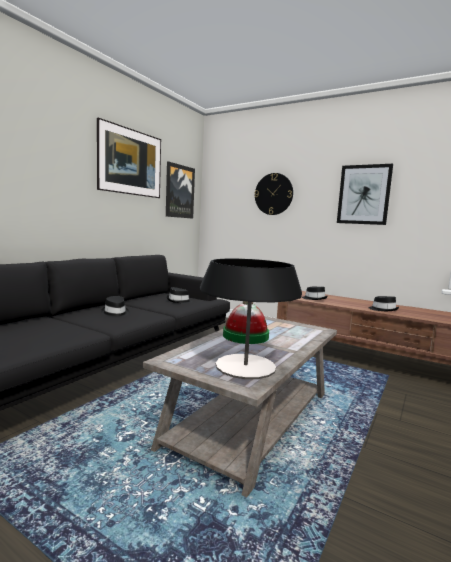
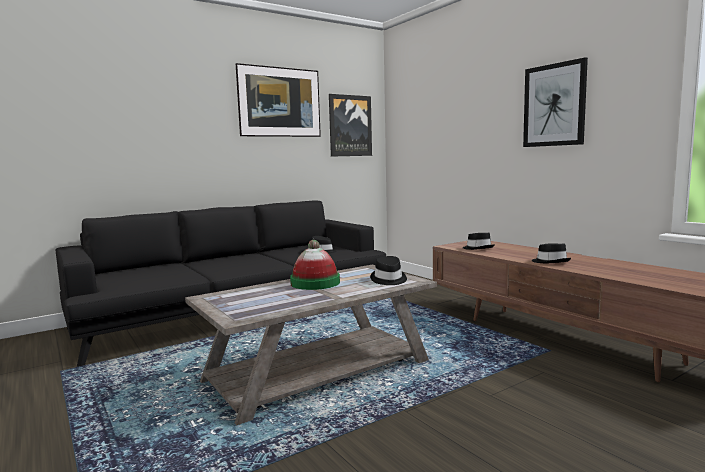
camera: 25 degrees right, 0 degrees up
(115, 313) = (241, 261): black hat -> black hat (388, 279)
(245, 366) = (263, 306): table lamp -> none
(273, 194) = (454, 116): wall clock -> none

